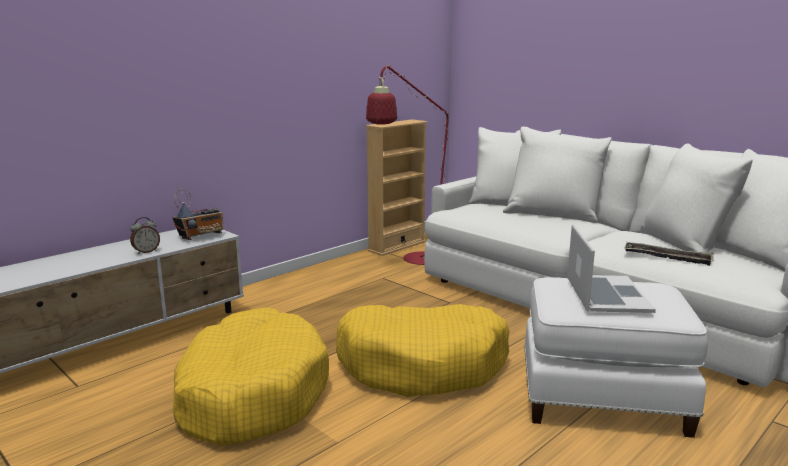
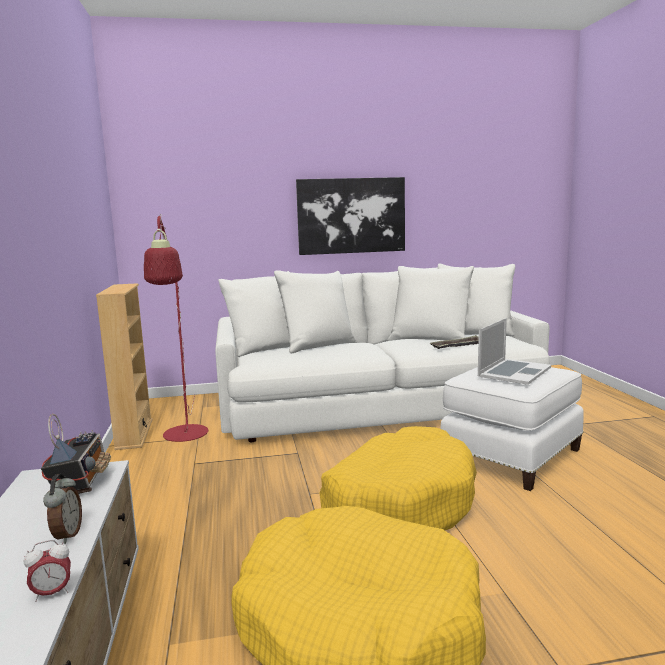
camera: 55 degrees left, 5 degrees down
(97, 266) = (52, 593): none -> alarm clock
(606, 294) = (514, 372): laptop -> laptop turned 90 degrees clockwise
(669, 72) = (351, 216): none -> picture

